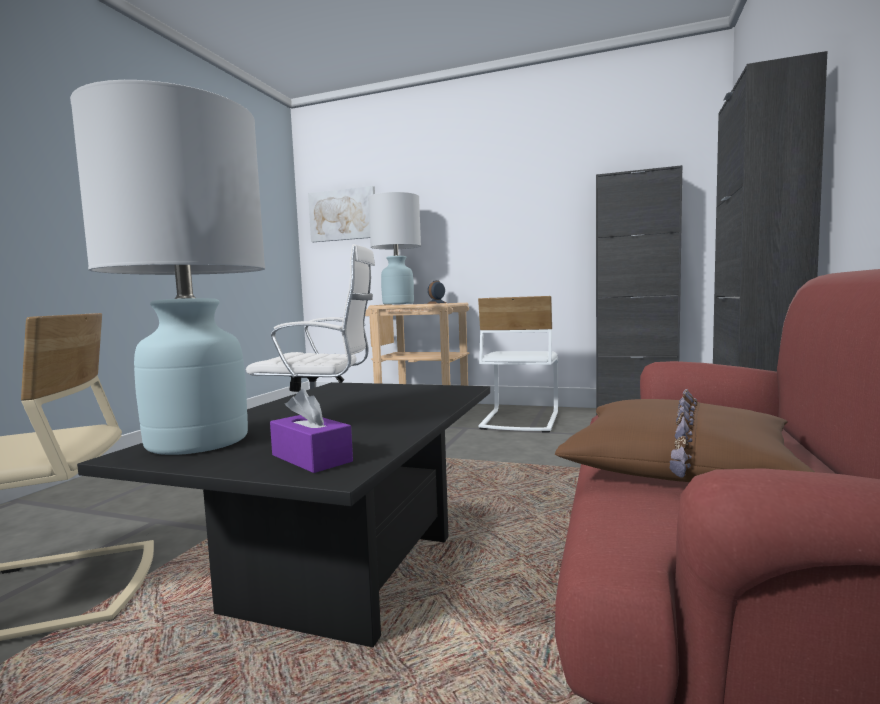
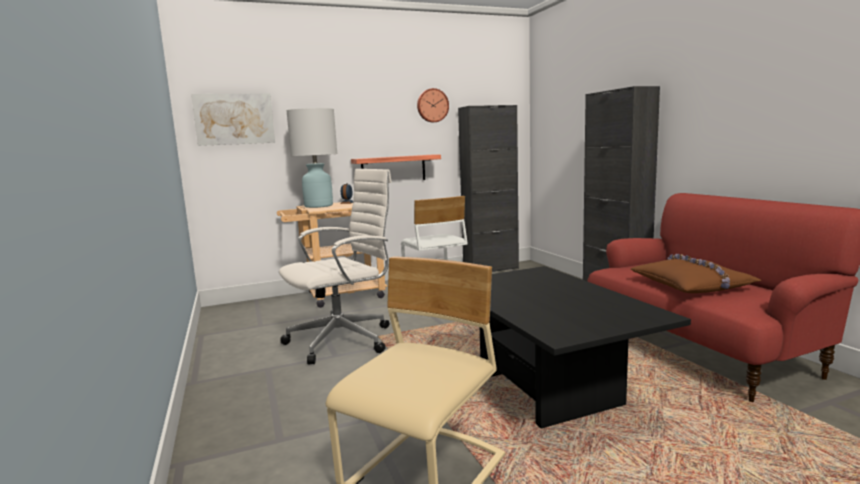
camera: 40 degrees left, 5 degrees up
(198, 442) = (556, 325): white table lamp -> none
(311, 458) = (632, 315): purple tissue box -> none
(504, 266) = (393, 169): none -> shelf
(560, 182) = (432, 105): none -> wall clock

